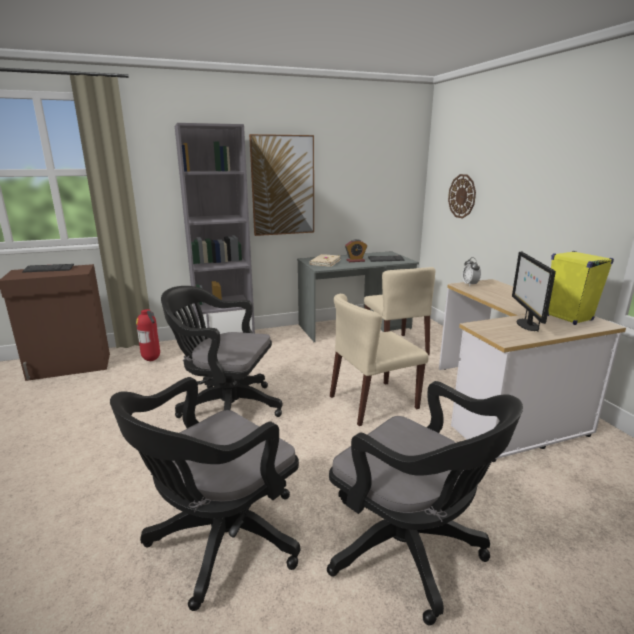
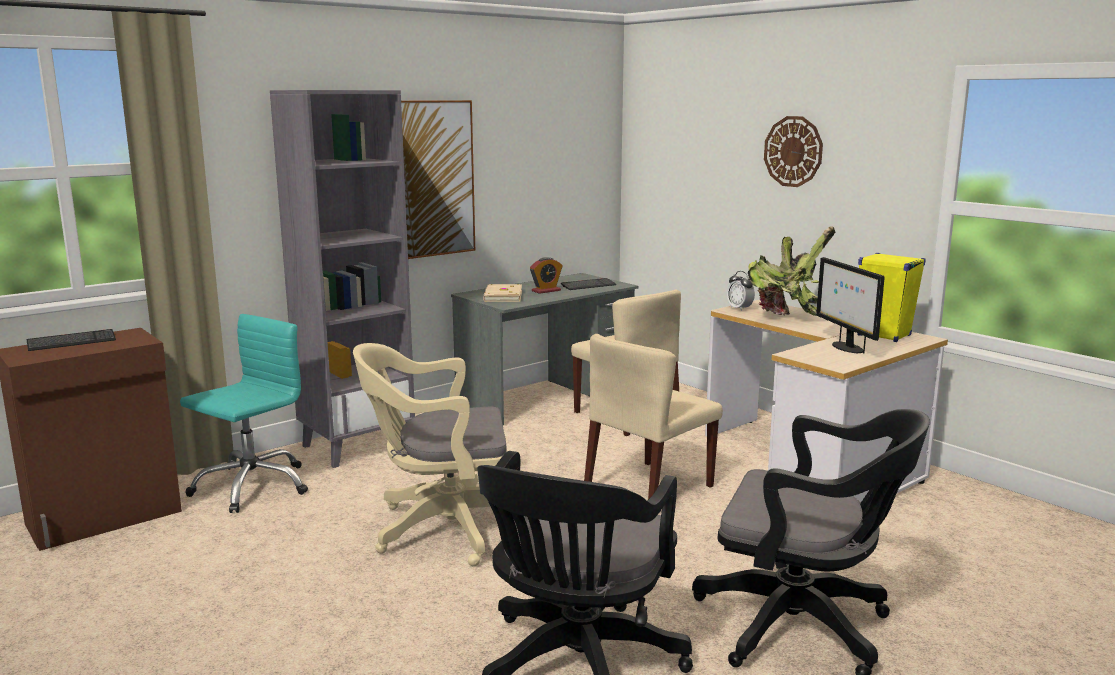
camera: 20 degrees left, 5 degrees down
(152, 360) = (251, 486): fire extinguisher -> turquoise office chair
(225, 407) = (442, 529): black office chair -> beige office chair
(462, 196) = (689, 186): wall clock -> wall clock (793, 151)
(500, 295) = (788, 318): none -> potted plant

